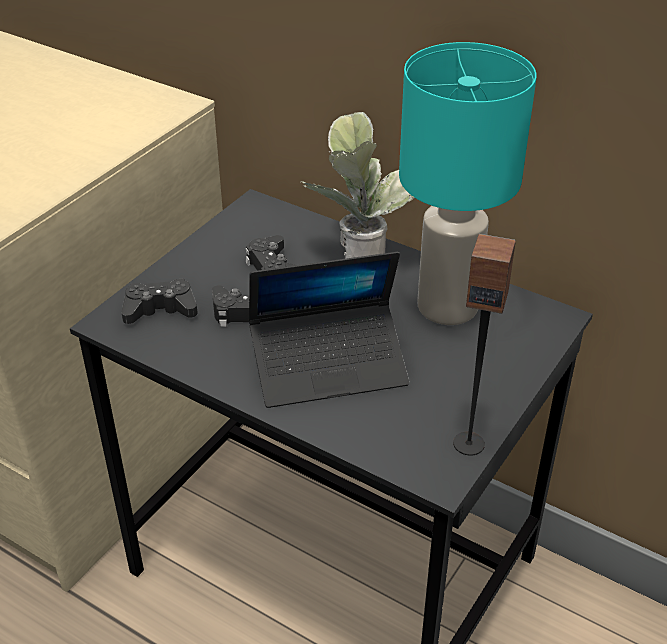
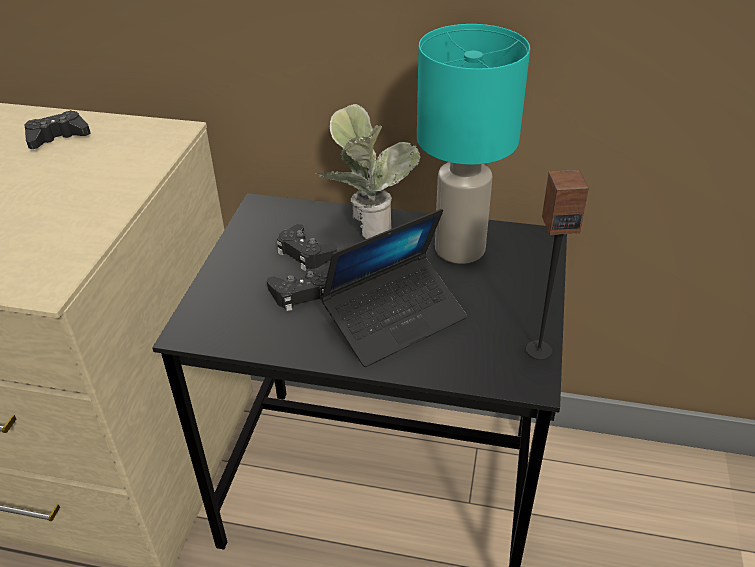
camera: 20 degrees left, 0 degrees up
(160, 309) = (226, 310): black game controller -> black game controller (58, 137)

